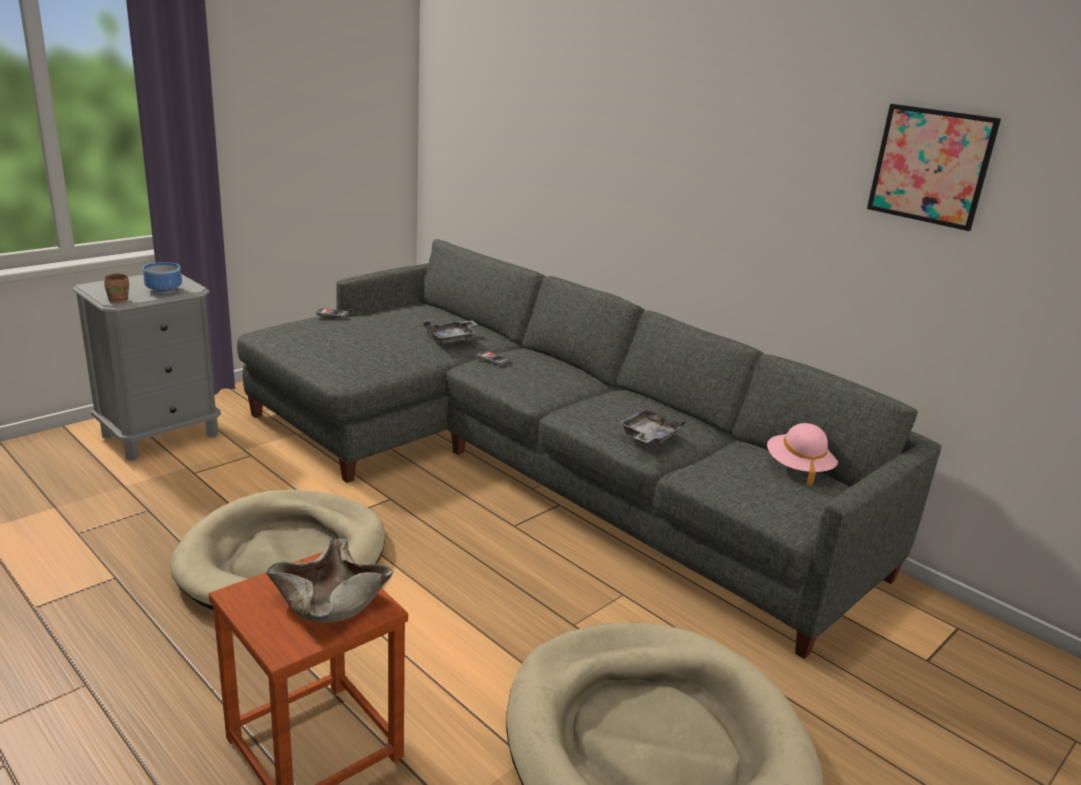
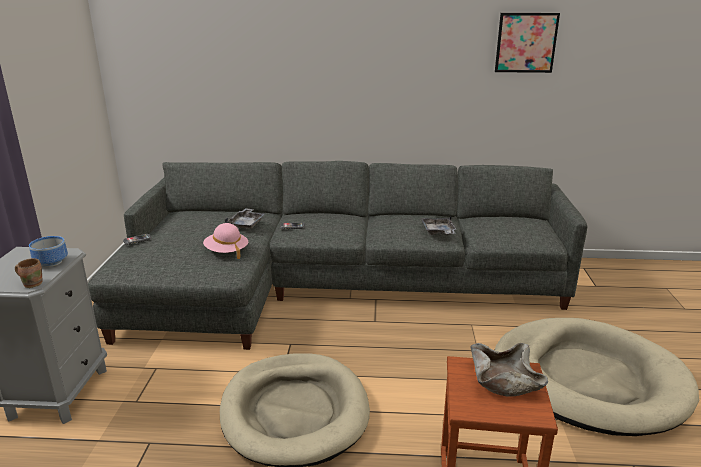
camera: 40 degrees left, 0 degrees up
(798, 468) = (511, 218): pink hat -> pink hat (226, 252)

